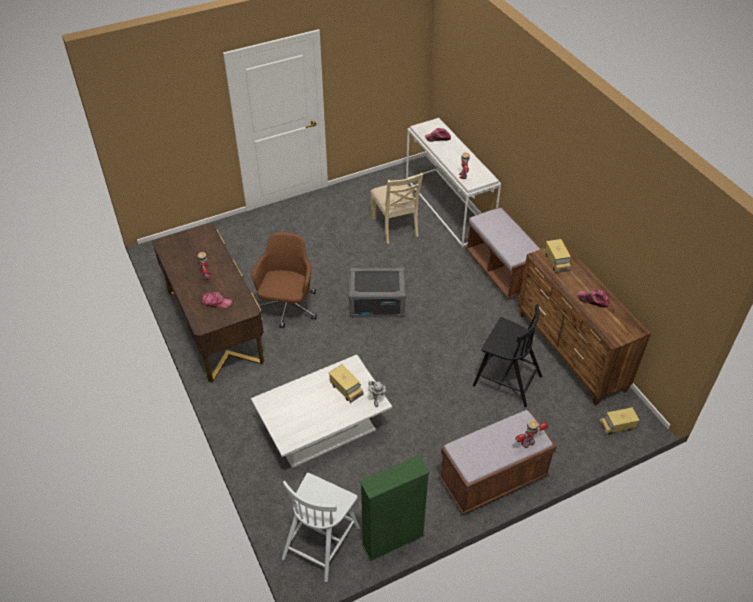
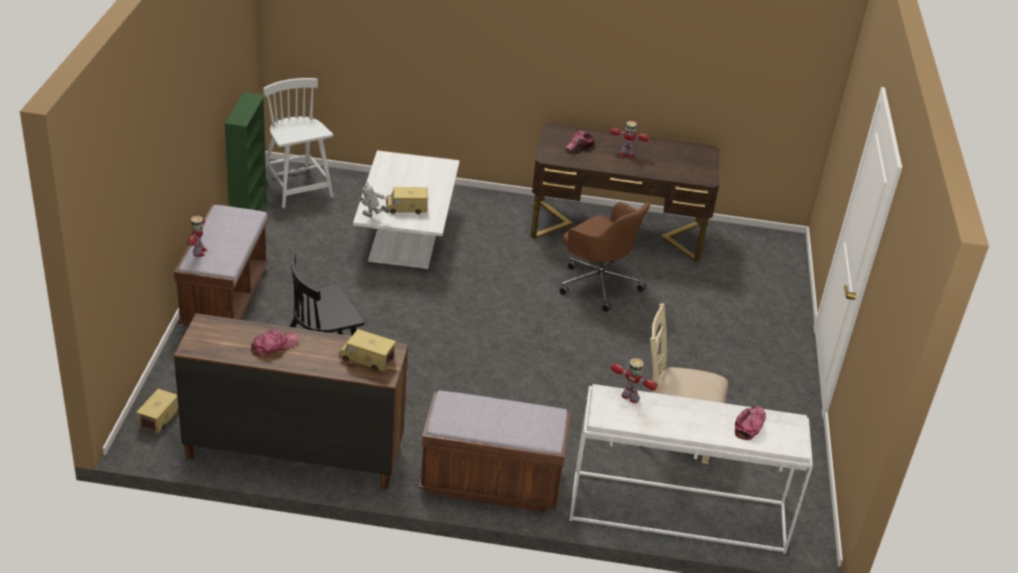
camera: 120 degrees right, 10 degrees down
(377, 304) = (540, 346): grey storage box -> none

